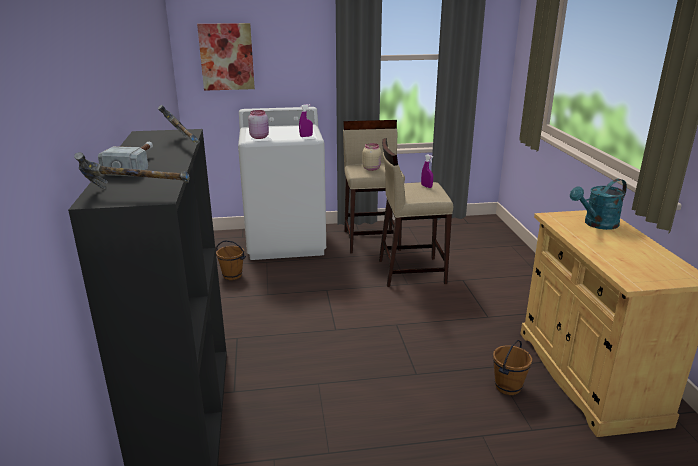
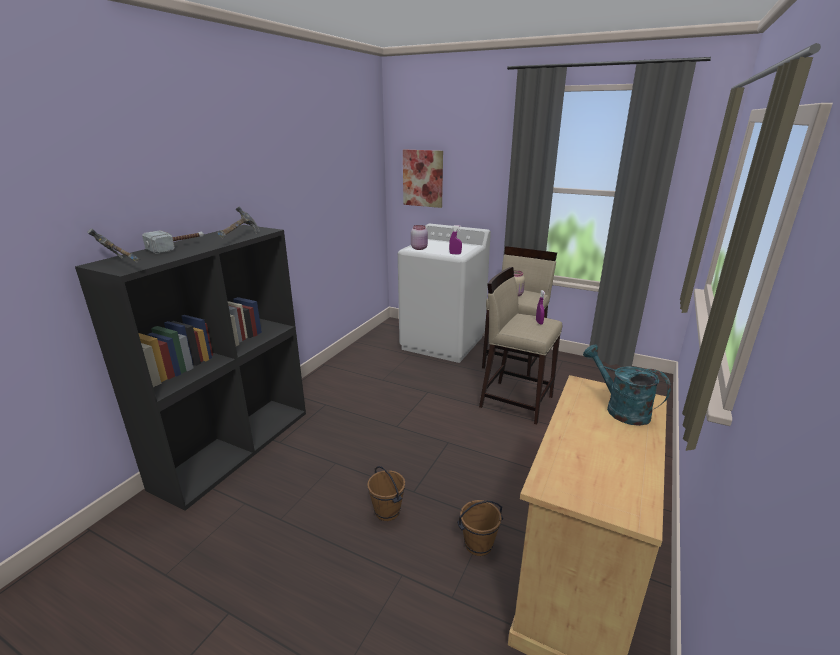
camera: 35 degrees right, 0 degrees up
(232, 275) = (376, 357): brown bucket -> brown bucket (387, 511)
(596, 224) = (620, 409): turquoise watering can -> turquoise watering can turned 45 degrees clockwise

